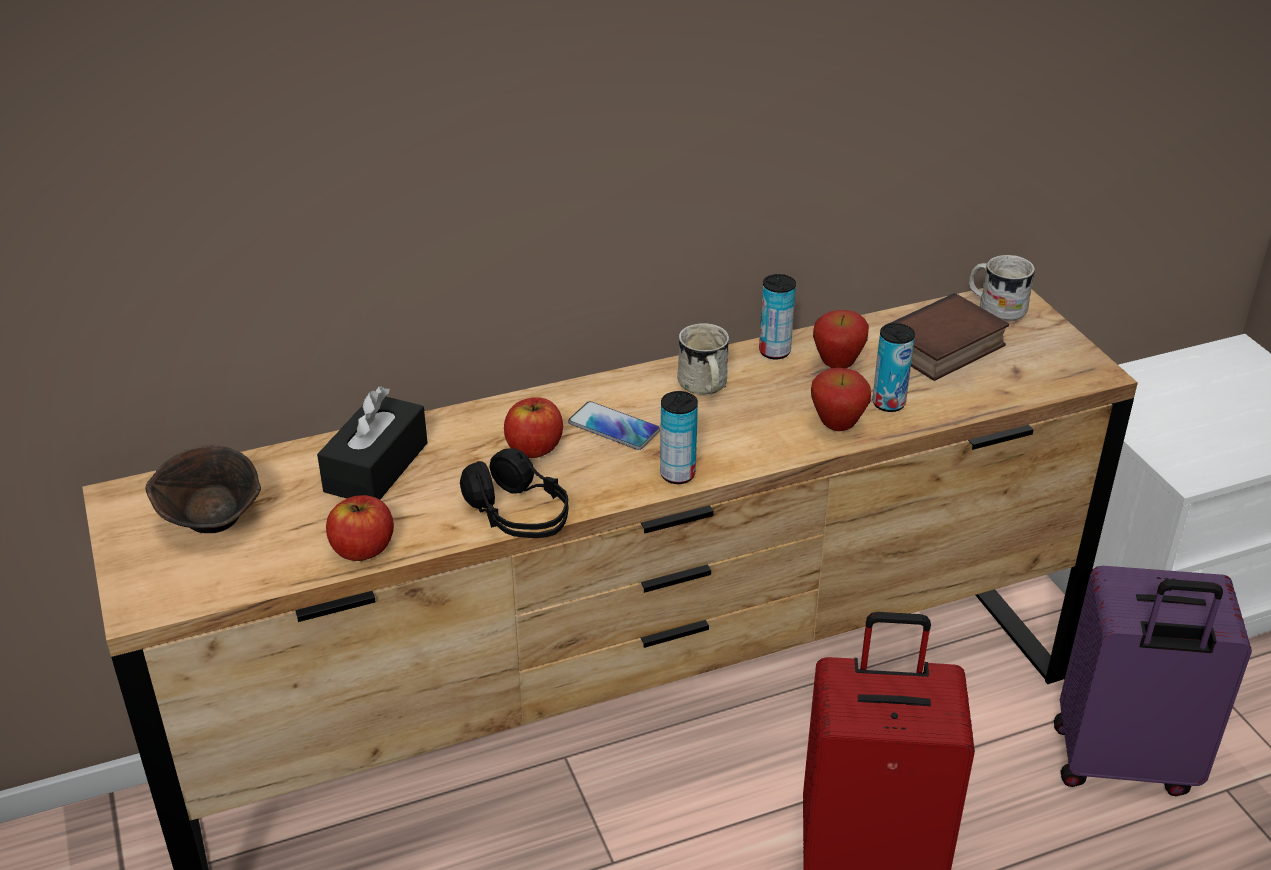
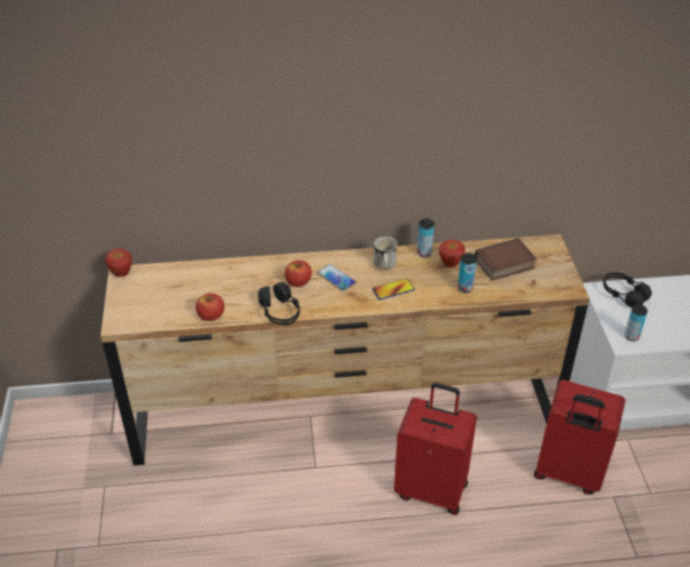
camera: 15 degrees right, 5 degrees up
(214, 522) = (156, 292): brown bowl -> none
(376, 467) = (229, 279): black tissue box -> none
(677, 474) = (355, 306): can -> can (631, 336)
(744, 430) = (393, 290): none -> phone
(837, 426) = (436, 295): apple -> apple (121, 274)
(995, 308) = (540, 247): white mug -> none
(1123, 763) = (568, 473): purple suitcase -> red suitcase
(1143, 388) = (623, 295): none -> black headphones

